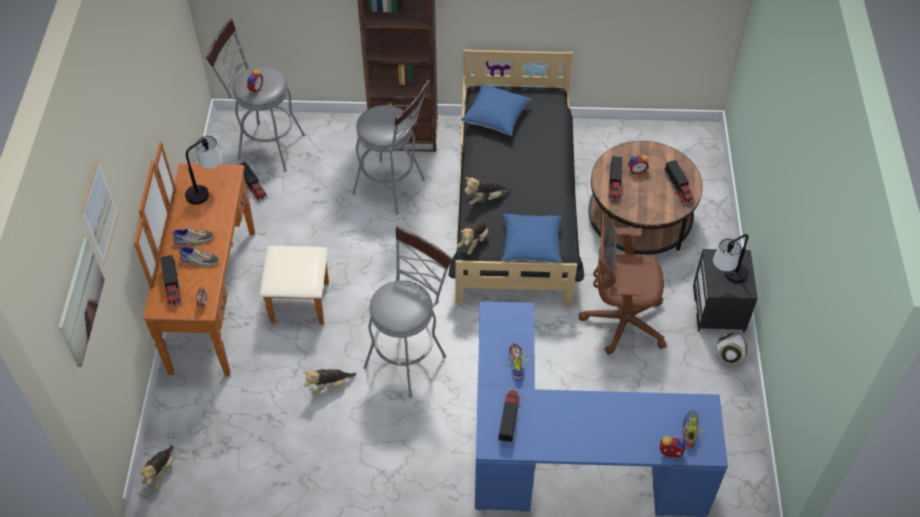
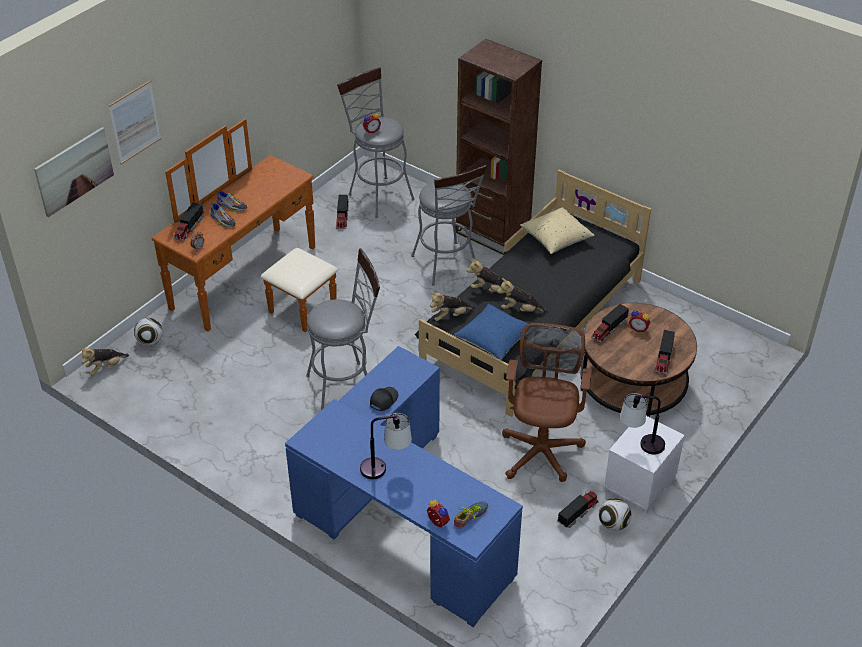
camera: 35 degrees right, 10 degrees down
(181, 418) = (150, 341): none -> football
(206, 189) = (271, 179): table lamp -> table lamp (385, 468)
(329, 386) = (270, 374): plush toy -> plush toy (520, 310)
(496, 118) = (556, 239): blue pillow -> beige pillow
(509, 419) = (336, 431): toy truck -> toy truck (578, 512)
(516, 363) = (383, 400): shoe -> black cap
(620, 321) = (541, 449): brown office chair -> brown office chair turned 60 degrees clockwise
(719, 309) = (640, 485): black nightstand -> white nightstand

